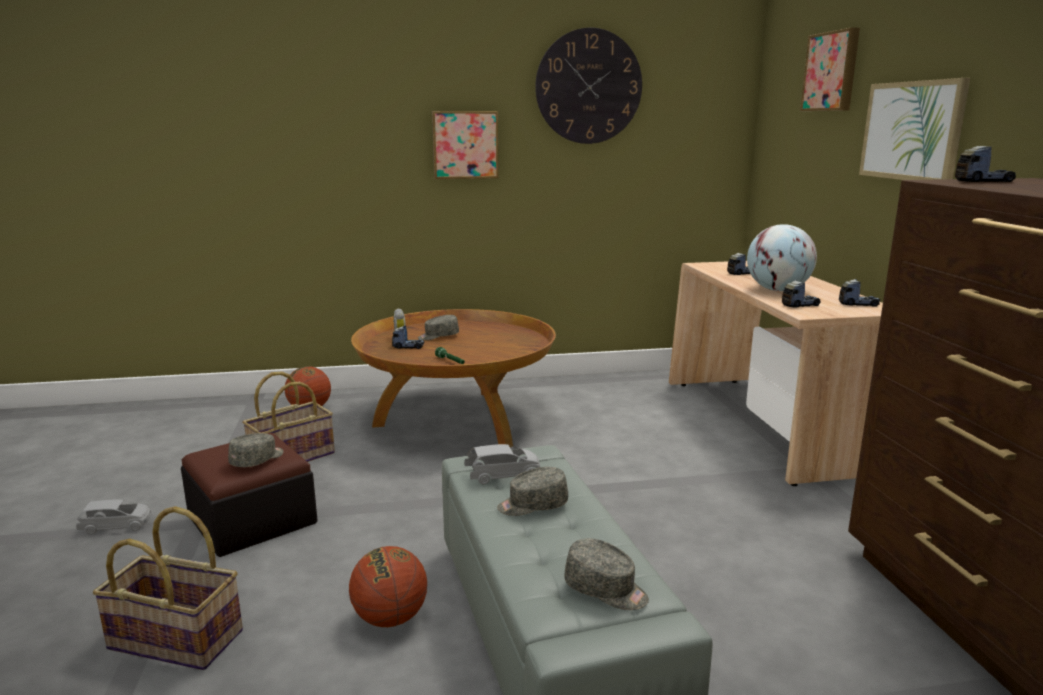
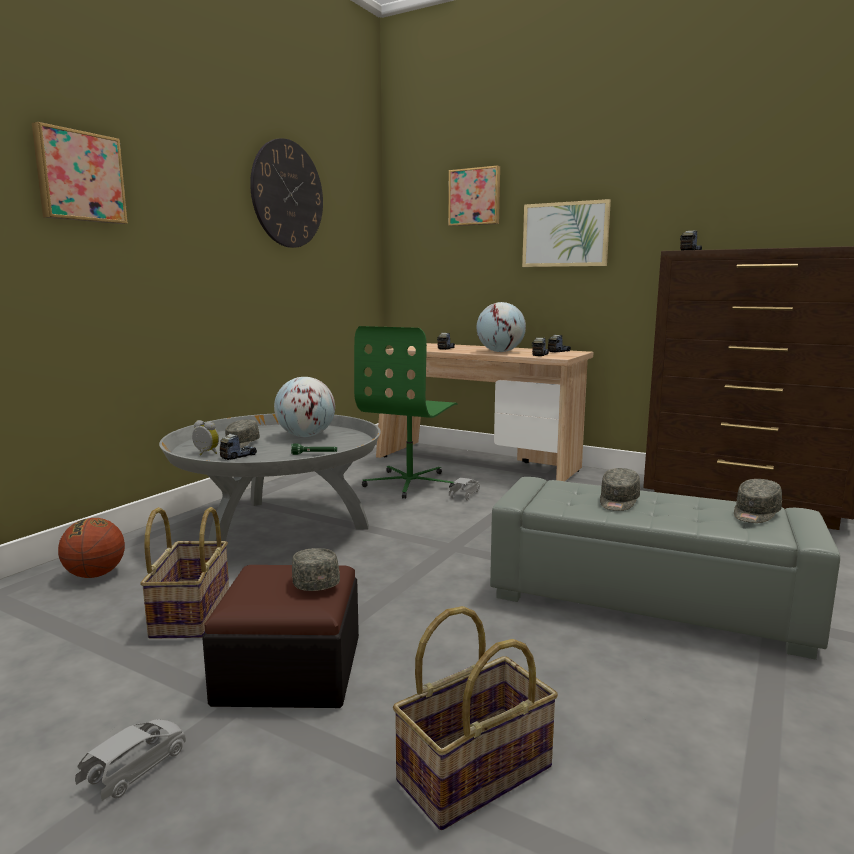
camera: 50 degrees left, 5 degrees down
(390, 618) = (564, 649): basketball -> none
(457, 420) = (279, 527): brown coffee table -> grey coffee table
(465, 145) = (197, 241): picture -> picture (79, 177)
(496, 342) = (306, 436): none -> globe
(503, 475) = (557, 496): grey toy car -> grey toy car (465, 495)
(606, 590) = (755, 514): grey cap -> grey cap turned 150 degrees clockwise
(638, 421) = (410, 483): none -> green office chair

